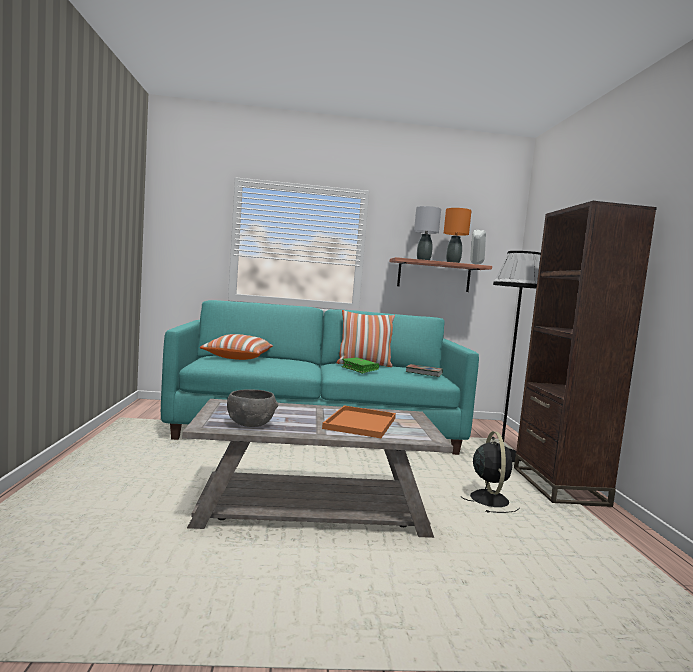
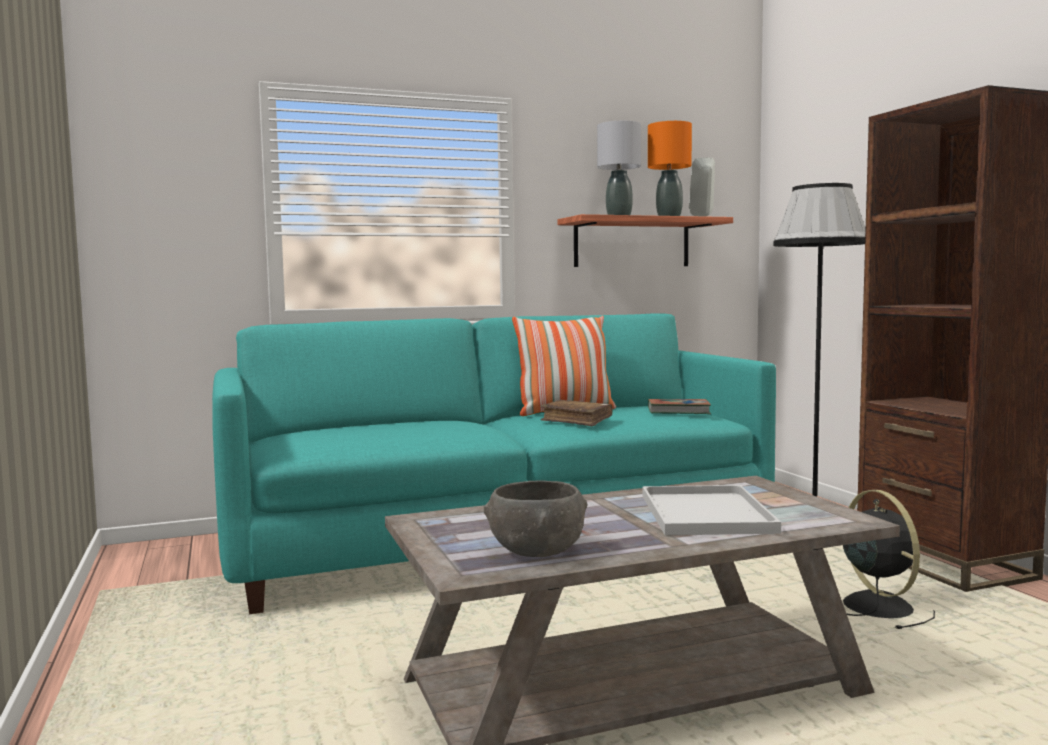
camera: 15 degrees left, 0 degrees up
(238, 357) = (341, 430): pillow -> none
(359, 369) = (576, 421): green book -> brown book
(361, 423) = (708, 514): orange tray -> white tray

